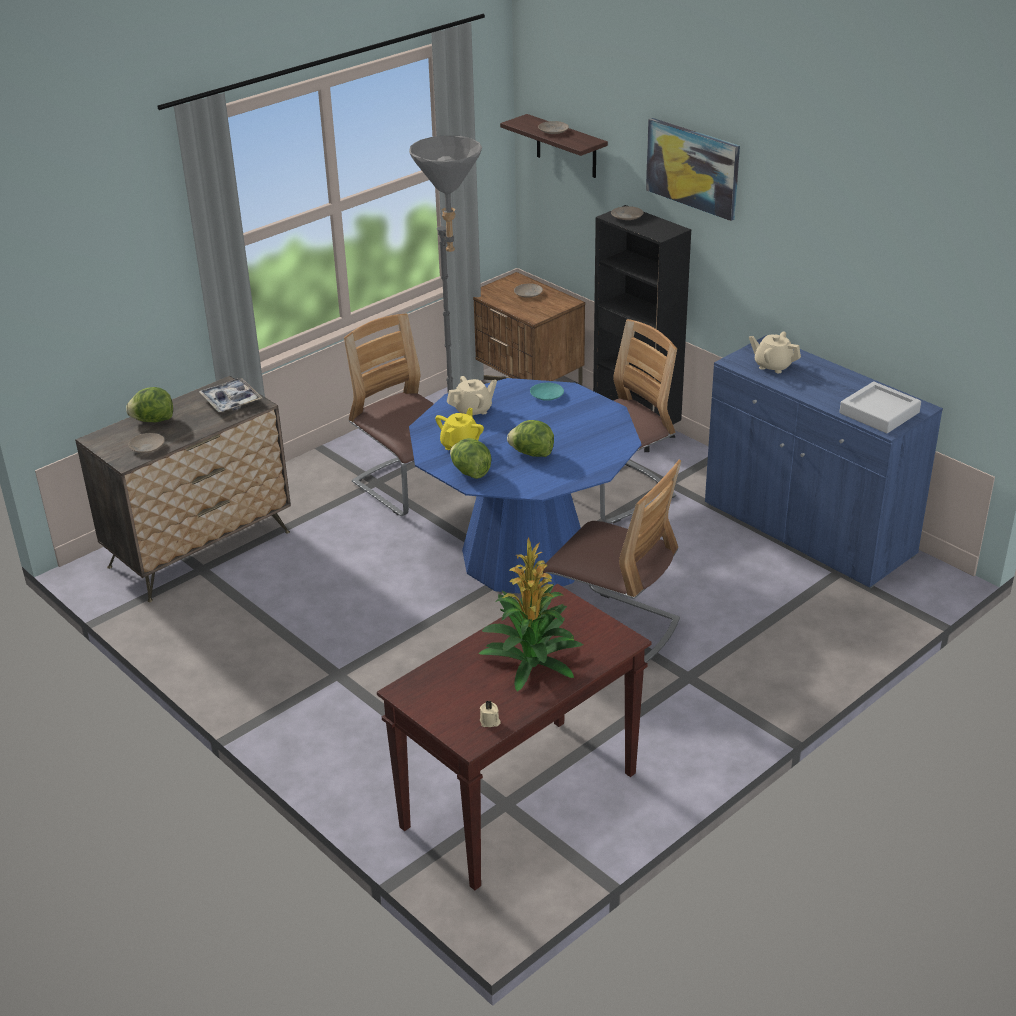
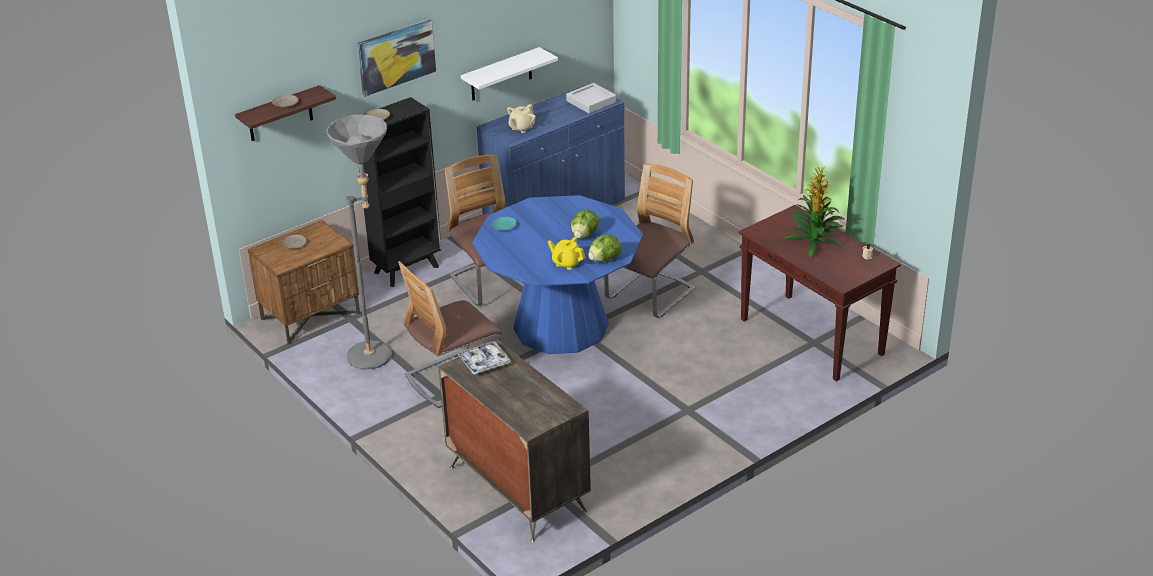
camera: 85 degrees left, 0 degrees up
(147, 447) = (550, 400): beige plate -> none
(153, 420) = (507, 401): lettuce -> none
(473, 410) = (518, 257): beige teapot -> none
(821, 294) = (501, 75): none -> white shelf

